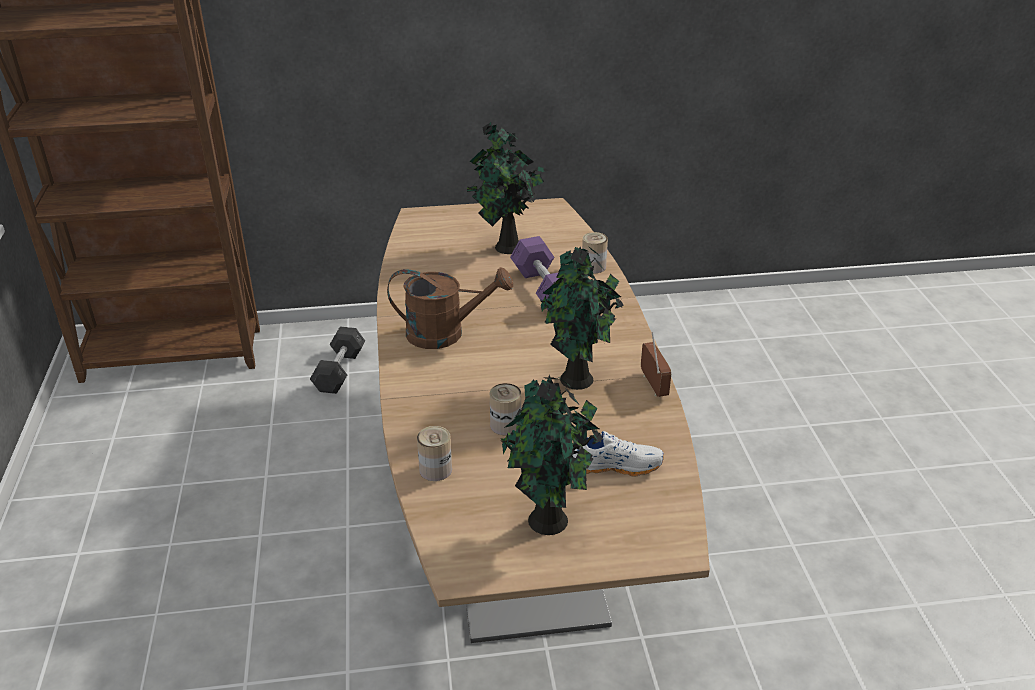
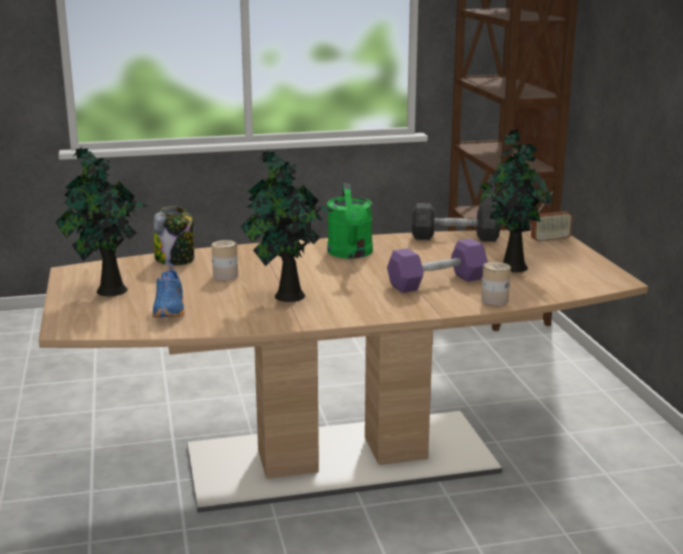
camera: 85 degrees right, 15 degrees down
(339, 371) = (509, 363): grey dumbbell -> grey dumbbell (455, 237)
(435, 469) = (175, 260): can -> jar
(446, 333) = (351, 254): brown watering can -> green watering can
(614, 464) = (170, 309): white shoe -> blue shoe
(653, 385) = (282, 323): radio -> radio (550, 241)

